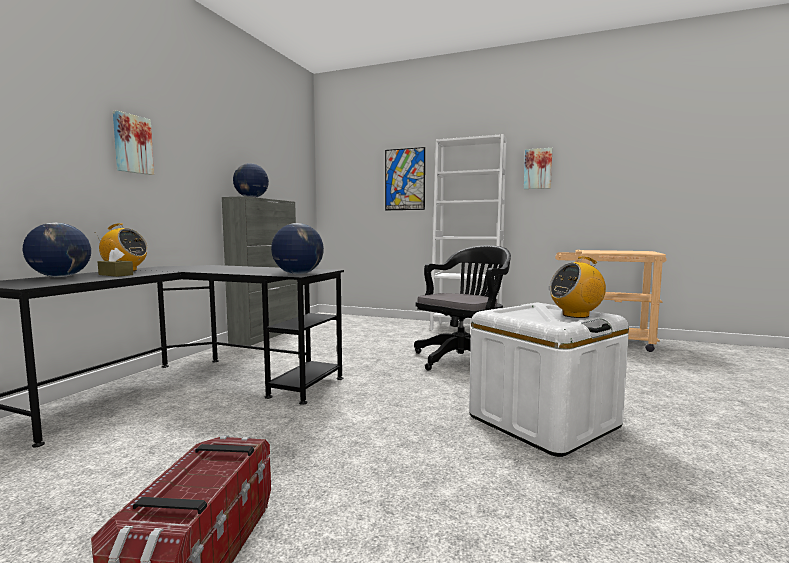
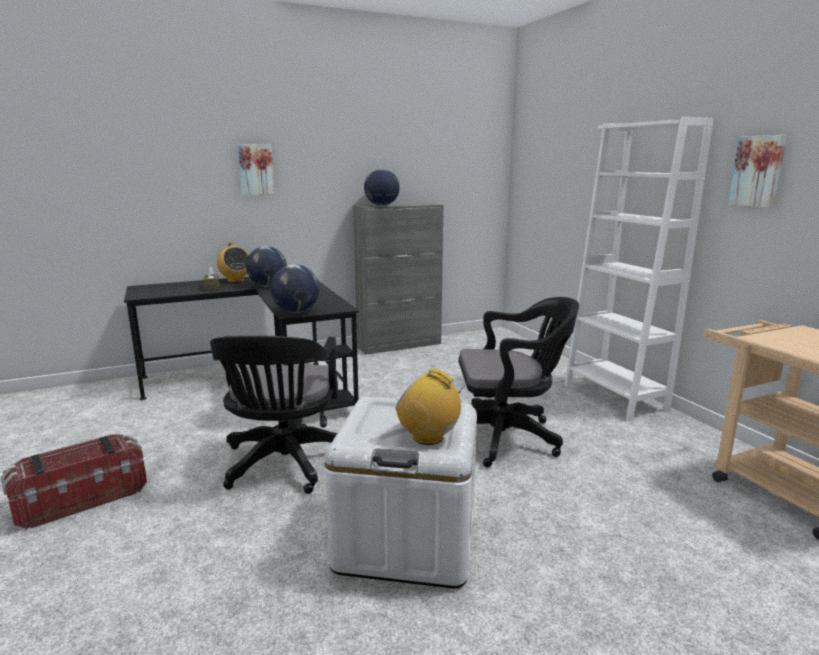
camera: 45 degrees right, 10 degrees up
(60, 277) = (183, 284): globe -> globe (267, 286)
(364, 425) = (284, 465): none -> black office chair
(405, 179) = (589, 174): picture -> none

